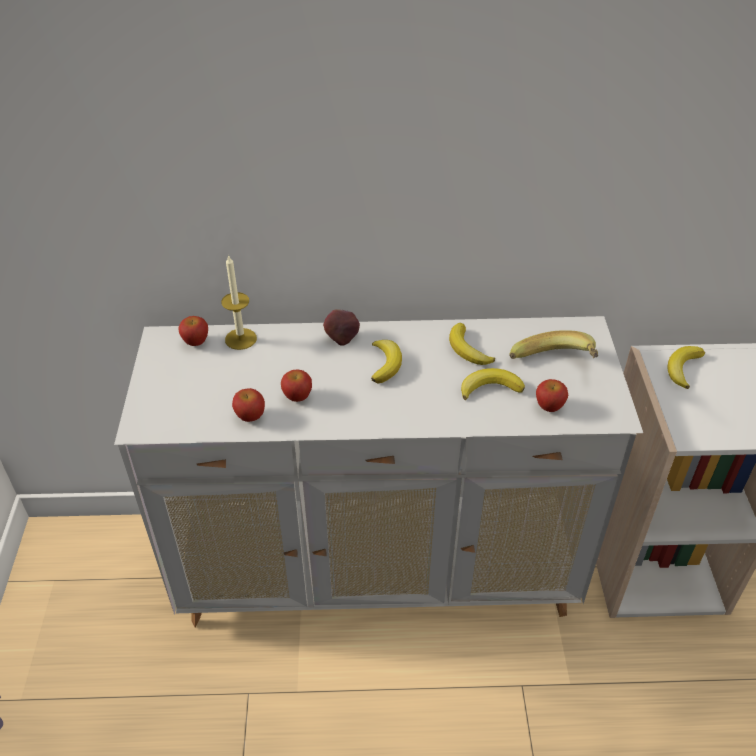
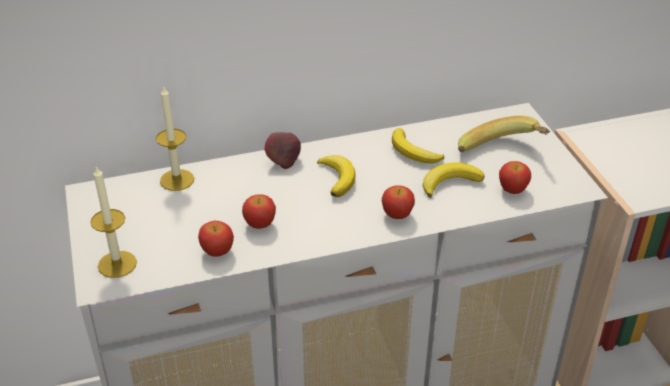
camera: 15 degrees left, 5 degrees down
(160, 411) = (117, 264): none -> candle
(196, 341) = (129, 190): apple -> apple (397, 214)
(683, 368) = (609, 141): banana -> none

